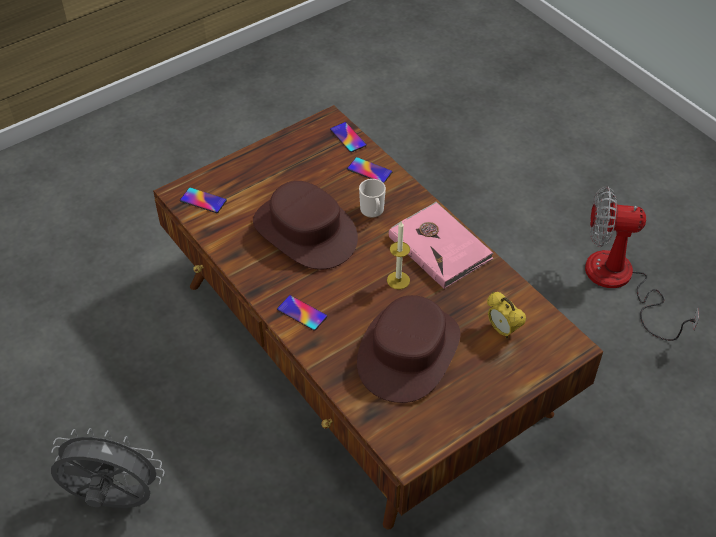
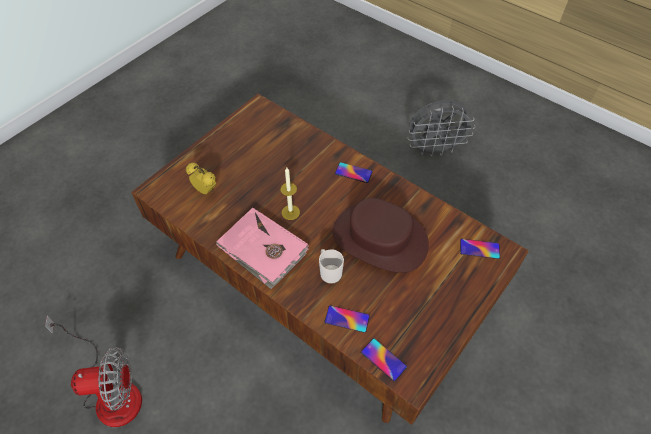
camera: 165 degrees right, 5 degrees up
(408, 351) = (271, 162): brown hat -> none

